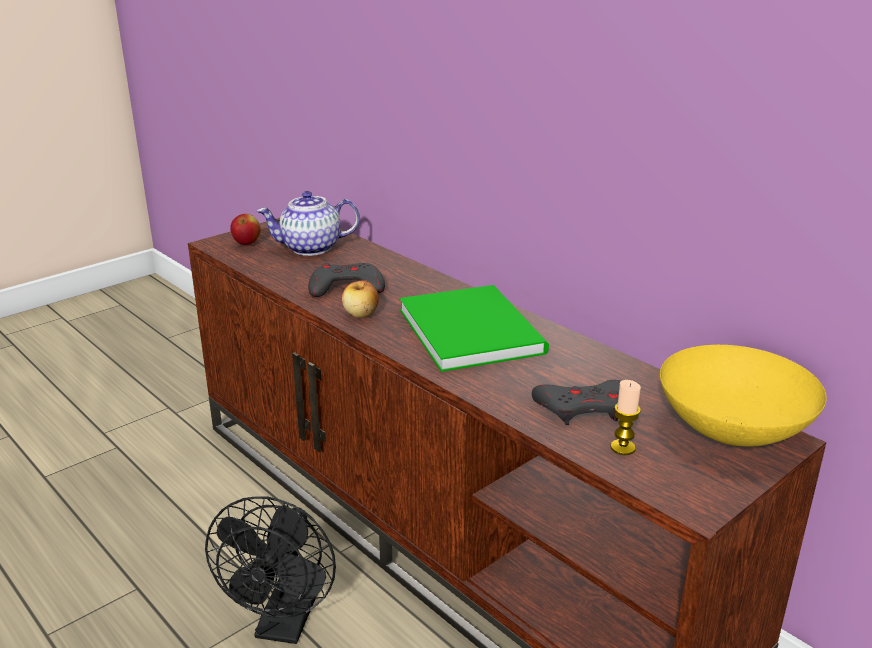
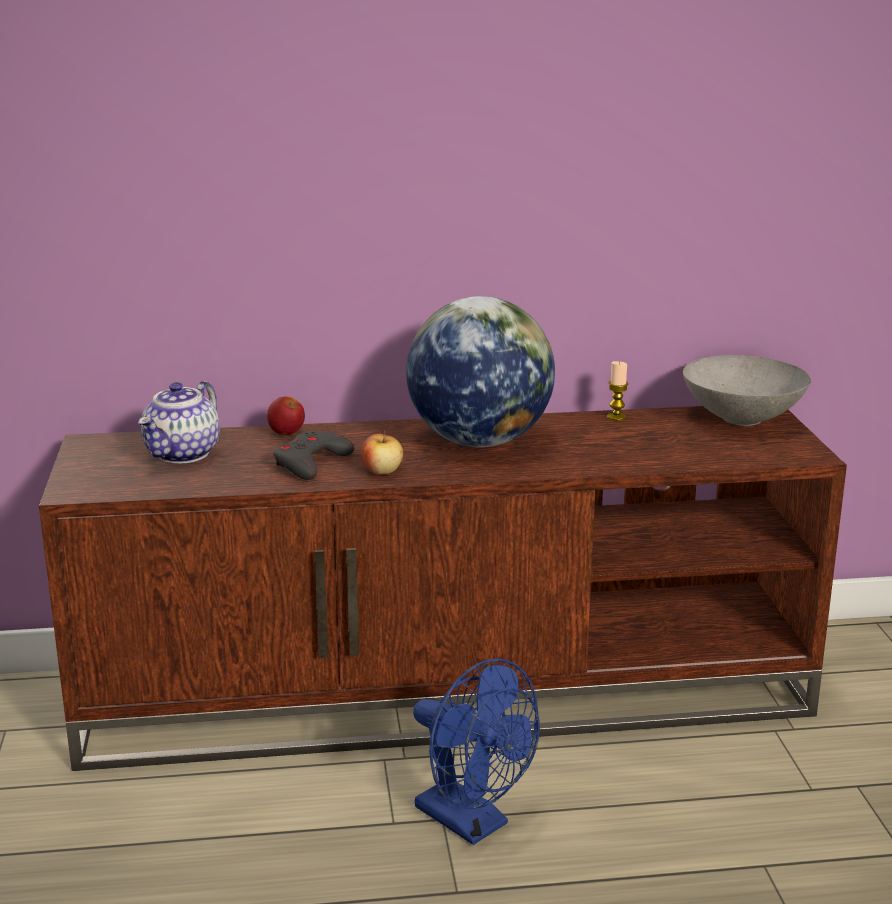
camera: 55 degrees left, 5 degrees down
(247, 243) = (107, 478): apple -> apple (286, 433)
(285, 625) = (472, 823): black fan -> blue fan
(472, 328) = (479, 441): green book -> globe
(583, 408) = (658, 446): grey game controller -> none
(622, 448) = (723, 451): candle -> candle (616, 417)
(729, 431) = (740, 419): yellow bowl -> grey bowl

